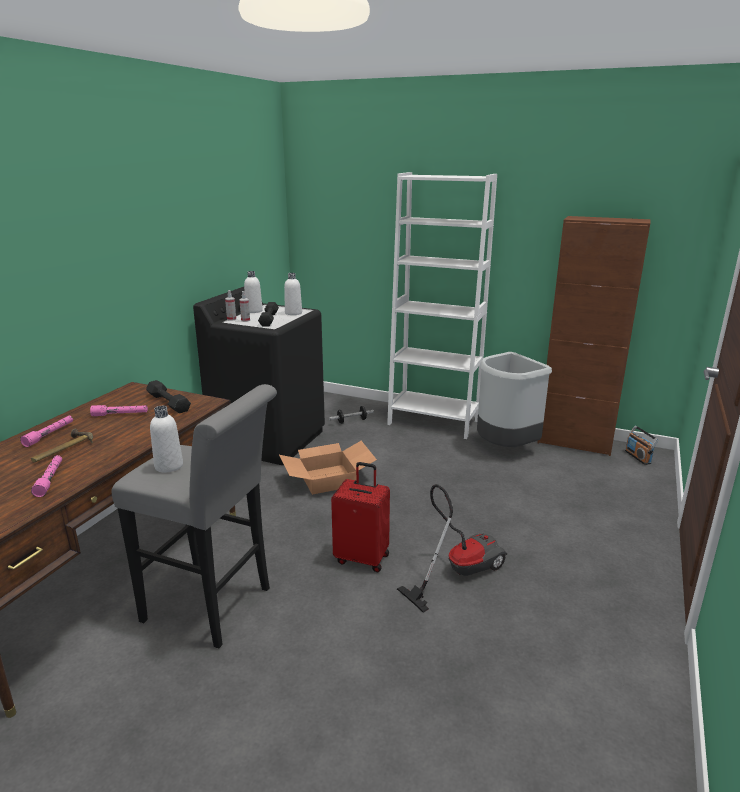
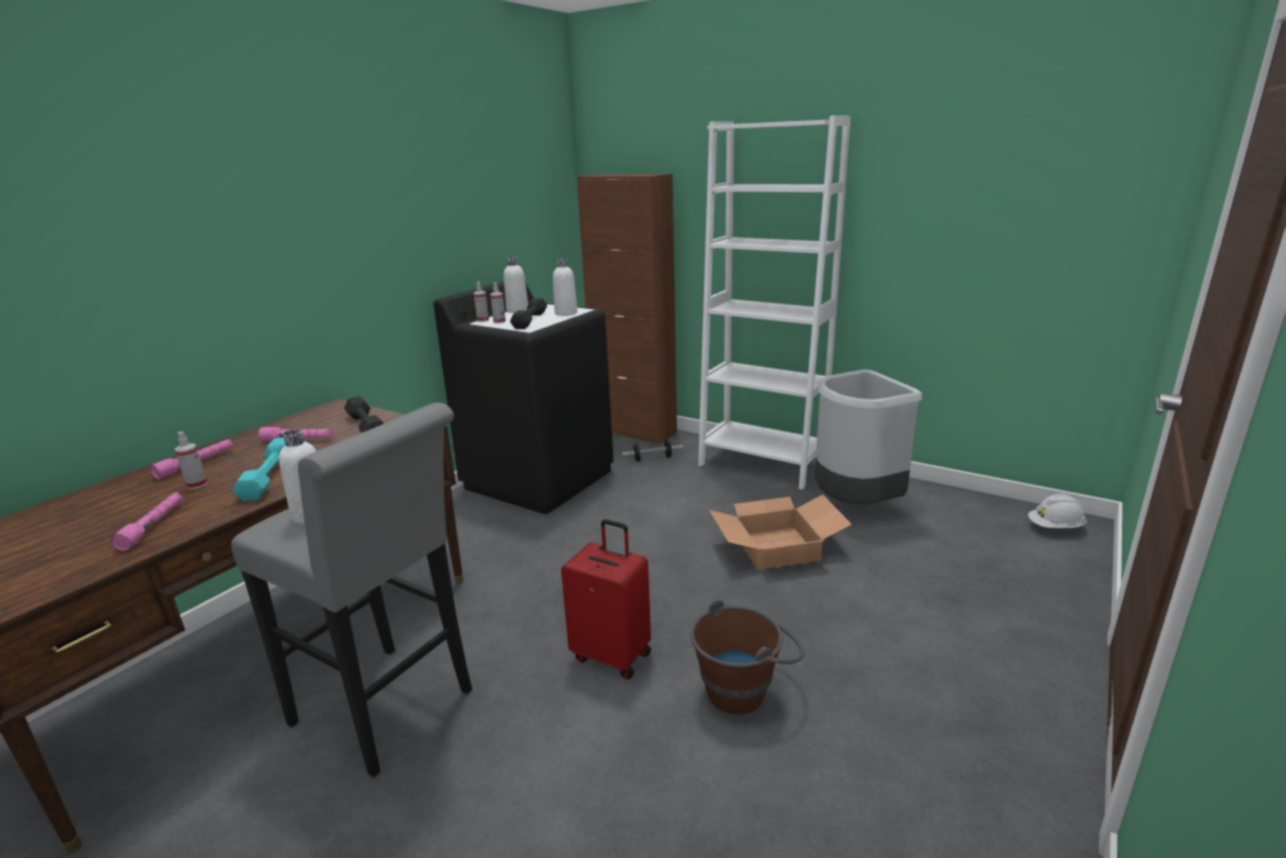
camera: 10 degrees right, 0 degrees up
(62, 450) = (197, 485): hammer -> spray bottle
(116, 442) = (269, 477): none -> turquoise dumbbell
(328, 478) = (599, 535): cardboard box -> cardboard box (777, 547)
(458, 571) = (745, 687): vacuum cleaner -> brown bucket
(574, 443) = (959, 502): brown cabinet -> brown cabinet (634, 431)
(638, 457) = (1055, 527): radio -> white hard hat

